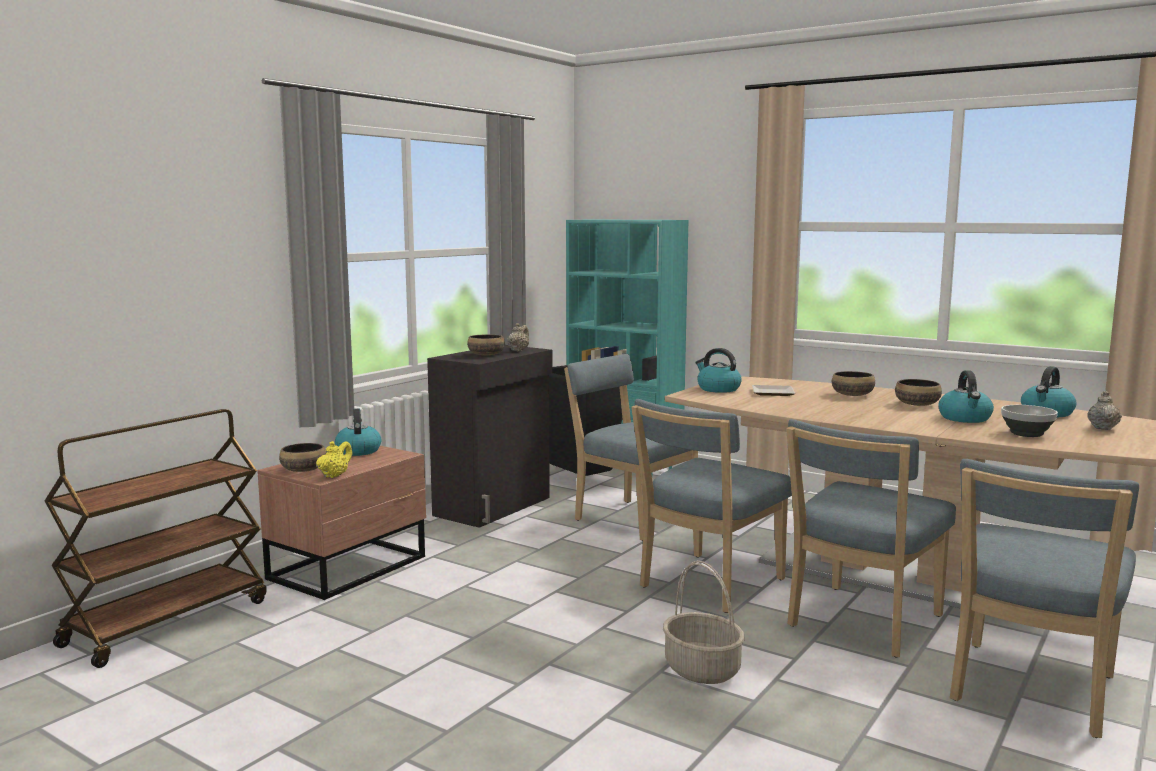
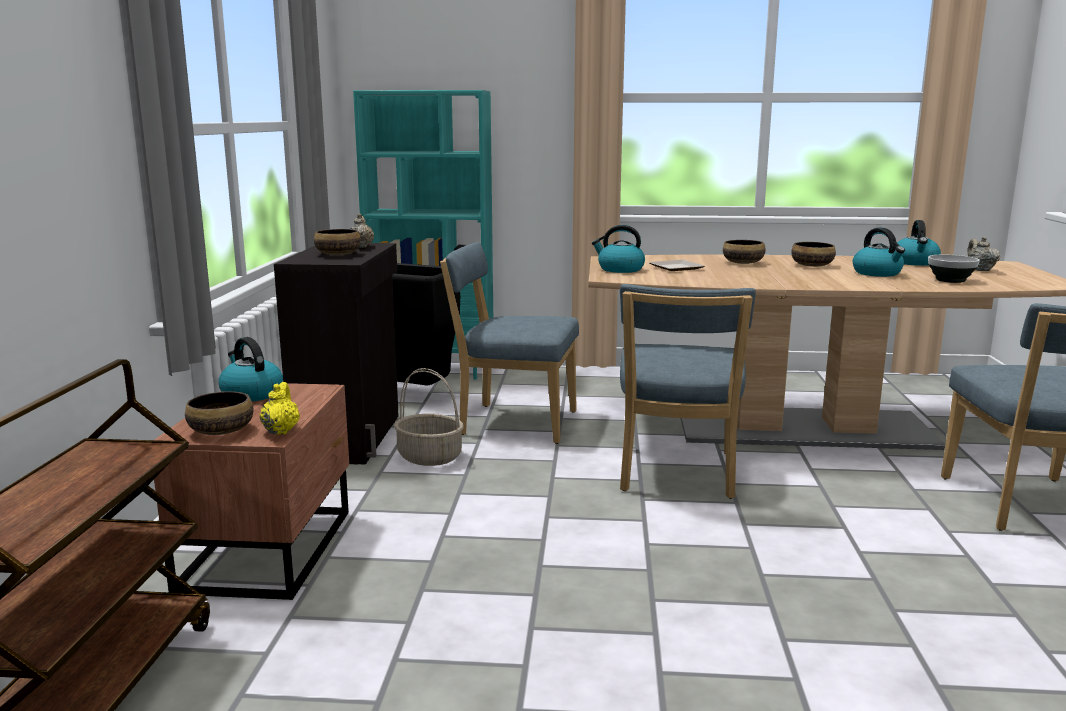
camera: 30 degrees left, 5 degrees up
(703, 670) = (793, 561): basket -> basket (430, 457)
(860, 623) = (843, 480): blue chair -> none

